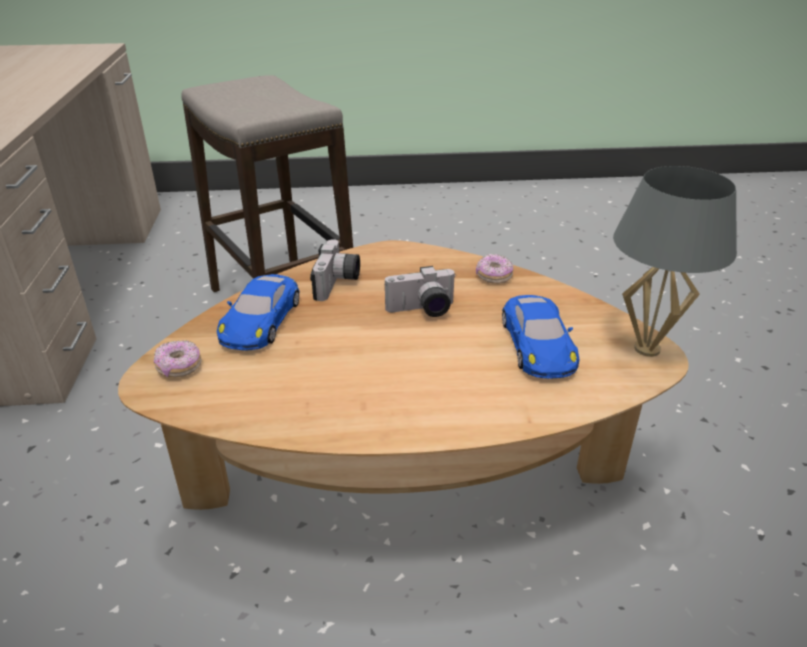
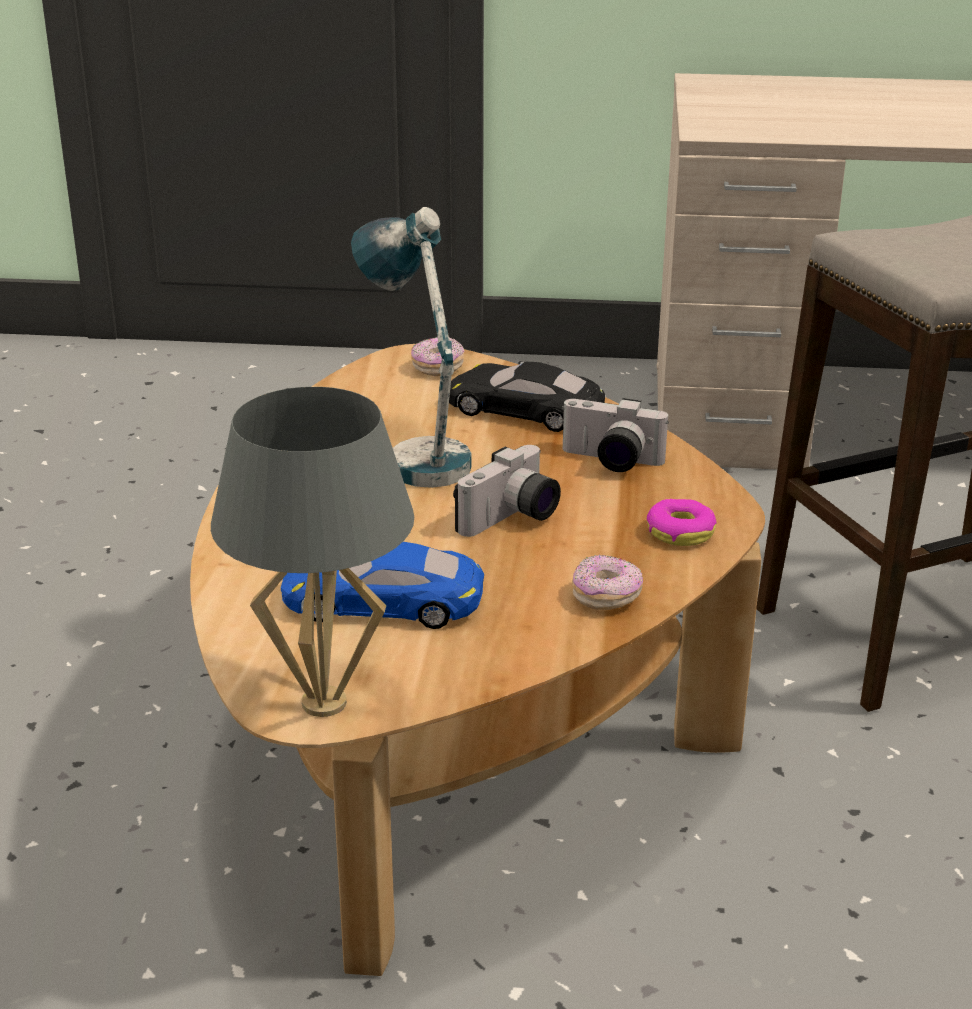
camera: 100 degrees right, 5 degrees down
(261, 320) = (524, 409): blue toy car -> black toy car
(337, 358) = (416, 452): none -> table lamp
(417, 260) = (680, 532): none -> donut
(422, 310) = (512, 519): camera -> camera turned 135 degrees counterclockwise

